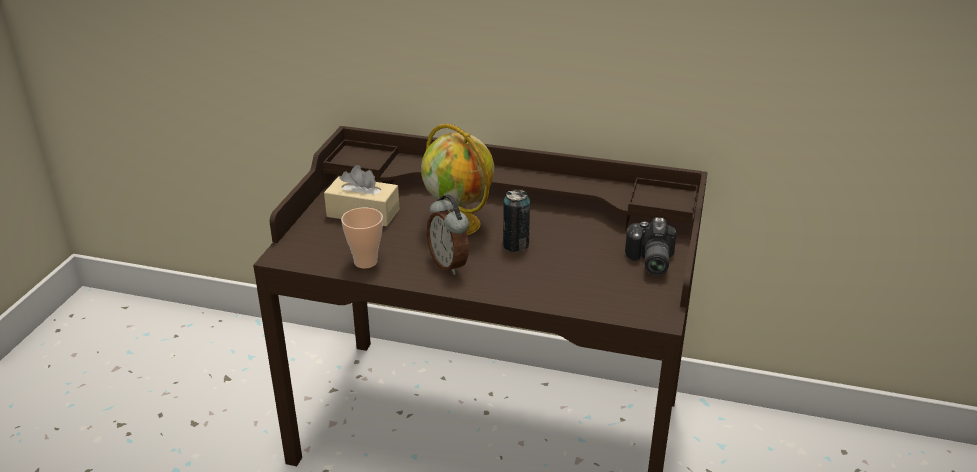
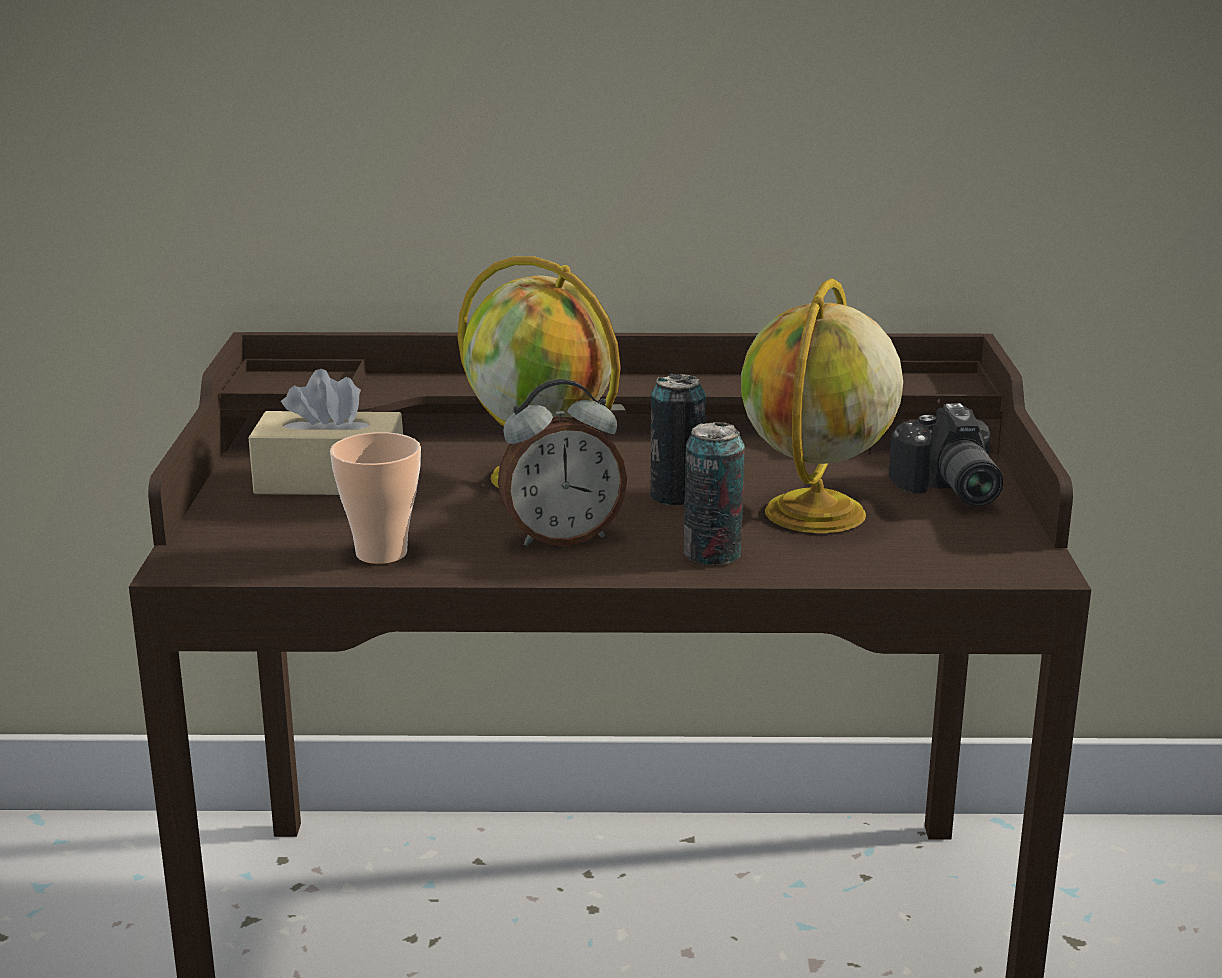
camera: 15 degrees left, 10 degrees down
(449, 264) = (562, 537): alarm clock -> alarm clock turned 60 degrees counterclockwise
(512, 285) = (712, 554): none -> can
(575, 267) = (815, 514): none -> globe

